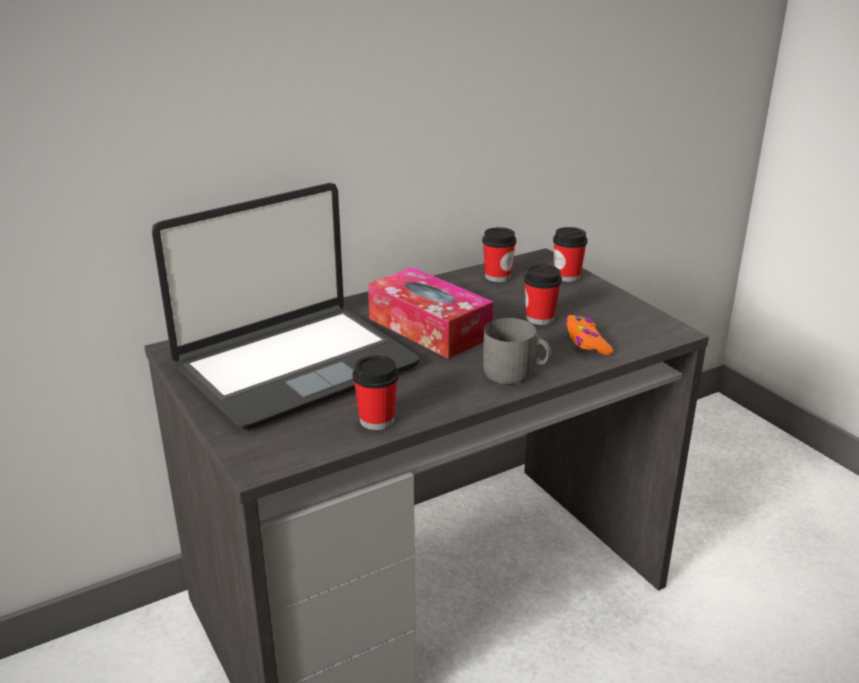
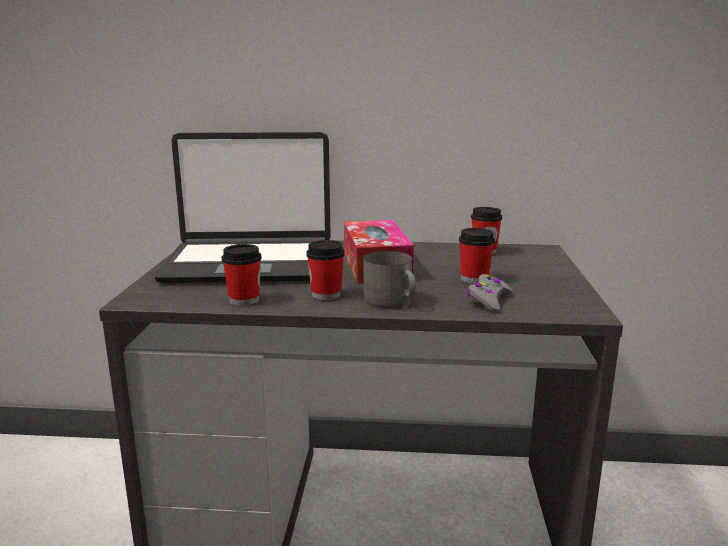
camera: 35 degrees right, 10 degrees down
(567, 276) = (546, 262): cup -> cup (326, 295)
(586, 342) = (488, 300): orange game controller -> grey game controller

